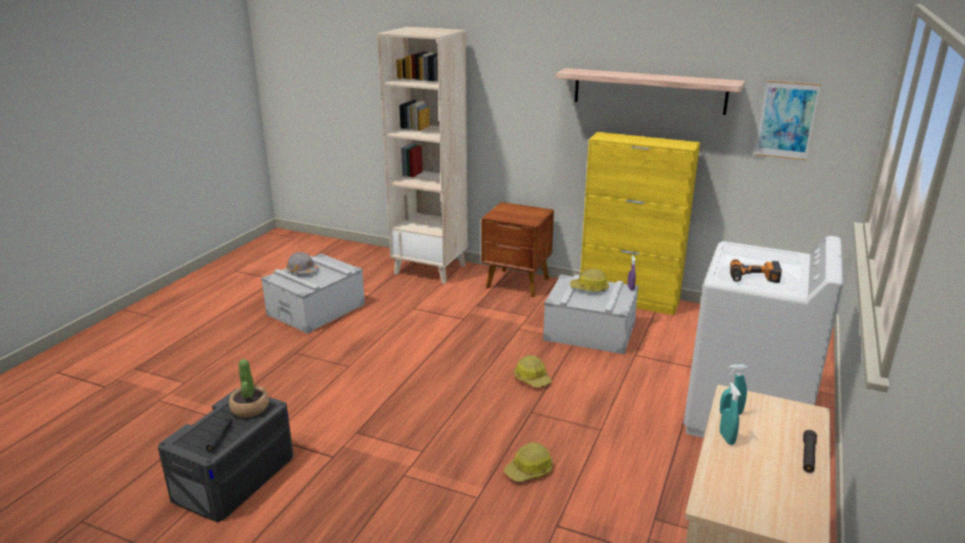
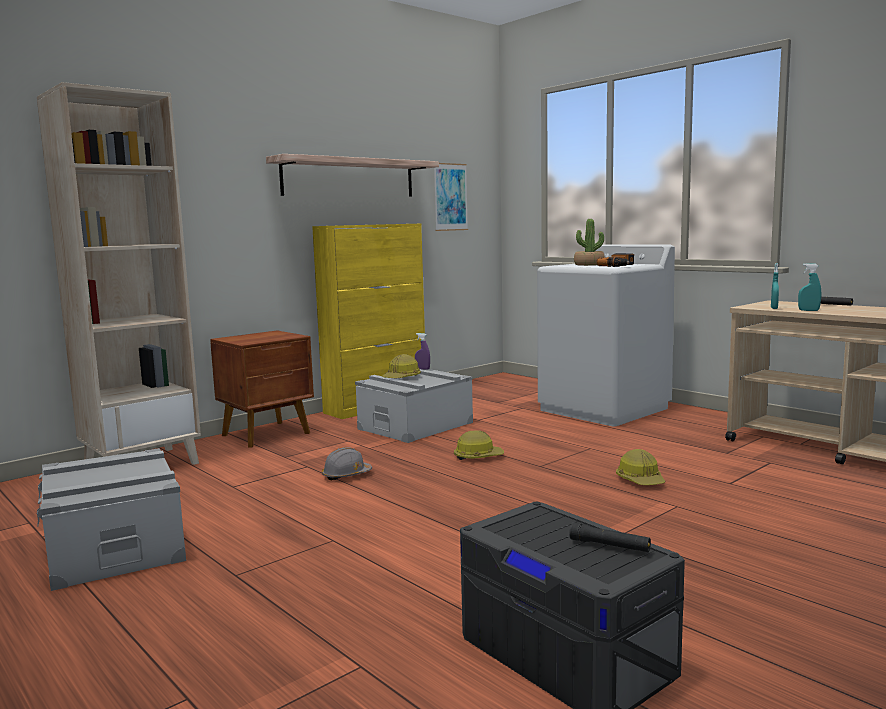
camera: 65 degrees left, 15 degrees down
(249, 408) = (533, 523): potted plant -> potted plant (589, 264)
(302, 271) = (83, 479): grey hard hat -> grey hard hat (346, 475)

